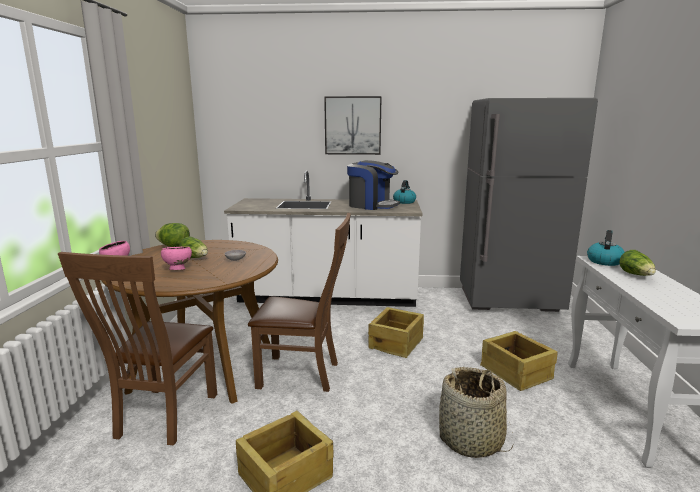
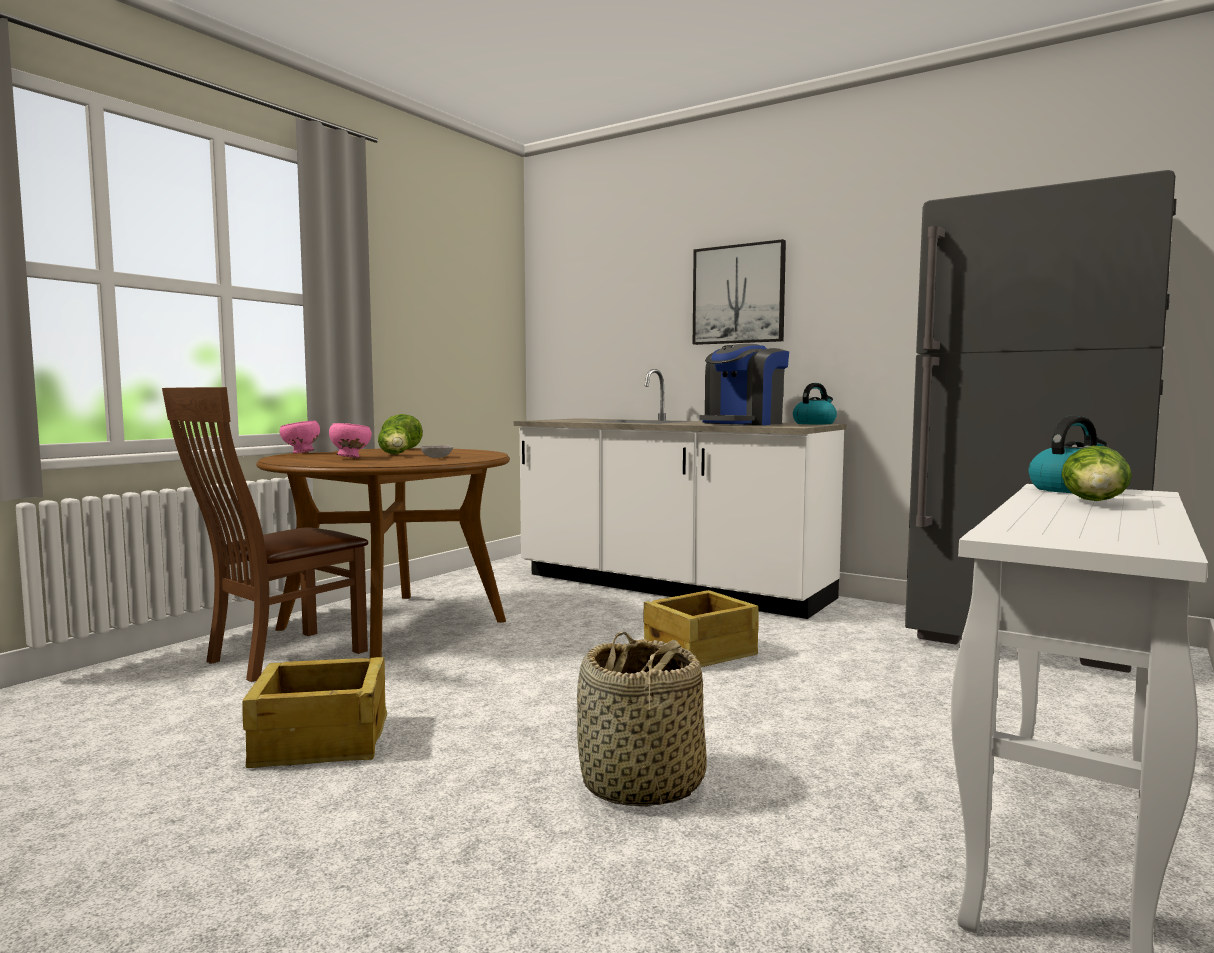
camera: 30 degrees right, 10 degrees down
(304, 374) = (503, 656): brown chair -> none
(372, 205) = (743, 423): coffee machine -> coffee machine turned 75 degrees clockwise
(516, 373) = (874, 730): crate -> none

